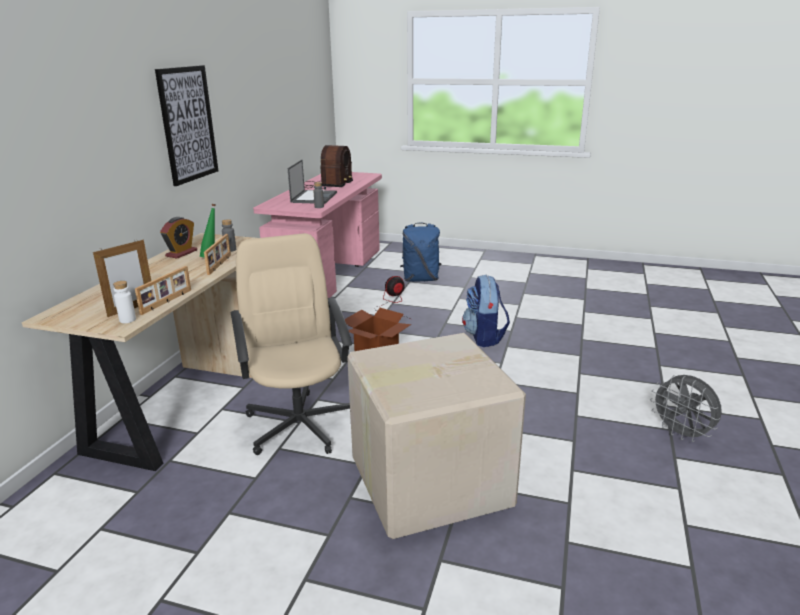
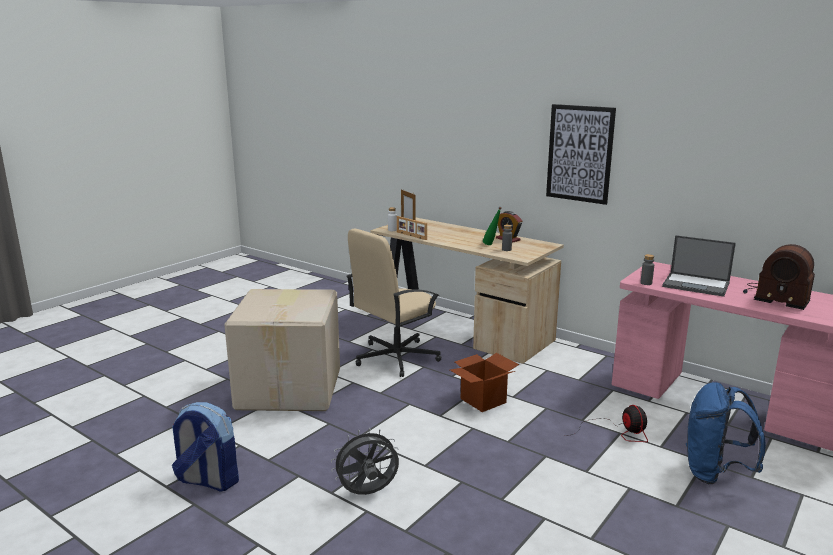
camera: 110 degrees right, 5 degrees down
(220, 264) = (472, 246): picture frame -> none
(300, 423) = (395, 358): beige office chair -> beige office chair turned 135 degrees clockwise
(484, 337) = (492, 472): backpack -> backpack (207, 480)
(681, 434) = (211, 527): grey fan -> grey fan (367, 493)

